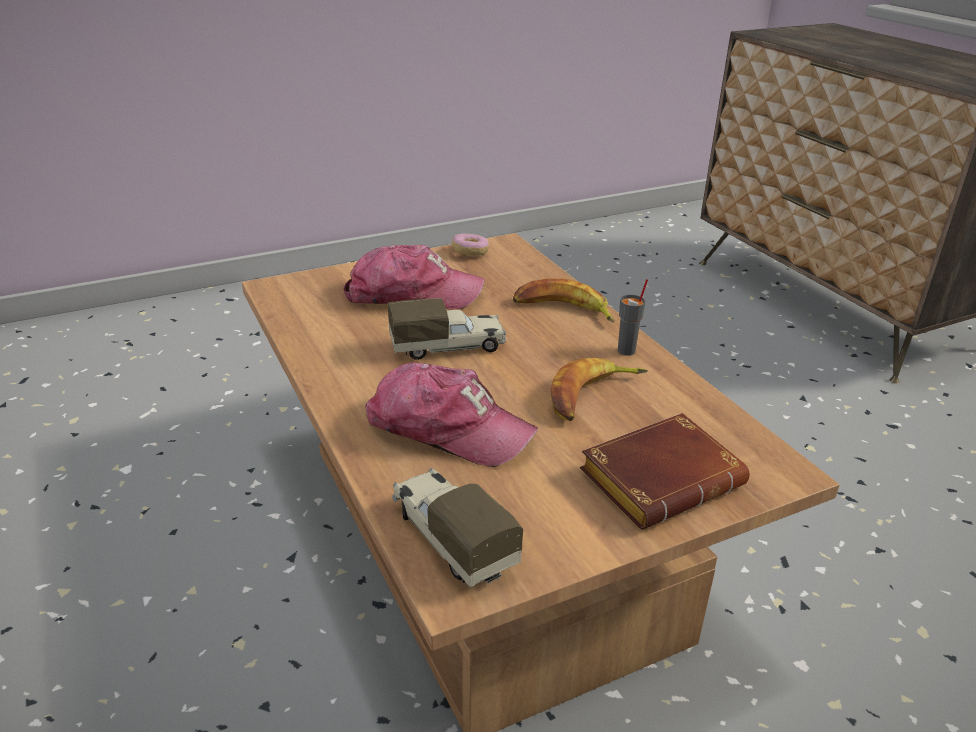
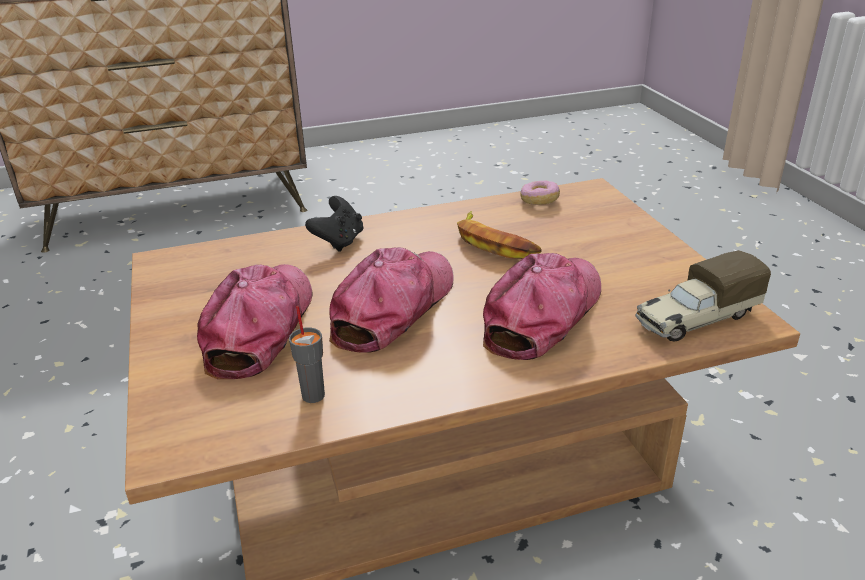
camera: 80 degrees left, 0 degrees up
(448, 347) = (393, 308): toy truck -> cap
(470, 252) = (168, 284): donut -> donut (539, 201)
(563, 310) = (339, 241): banana -> black game controller
(627, 351) = (424, 221): grey cup -> grey cup (313, 395)
(661, 477) = (604, 229): brown book -> none

